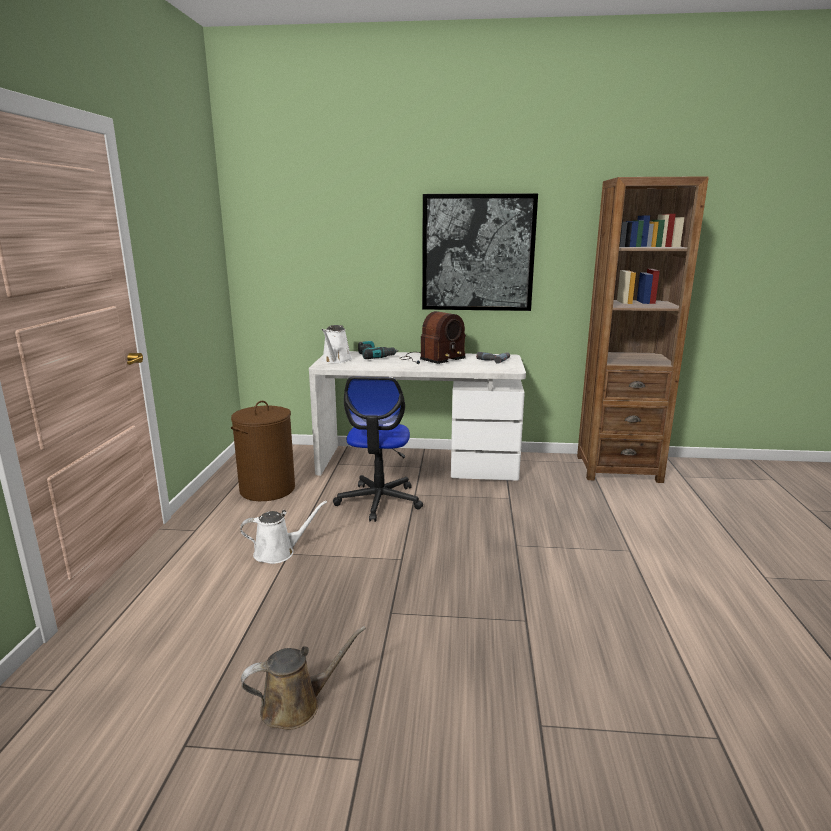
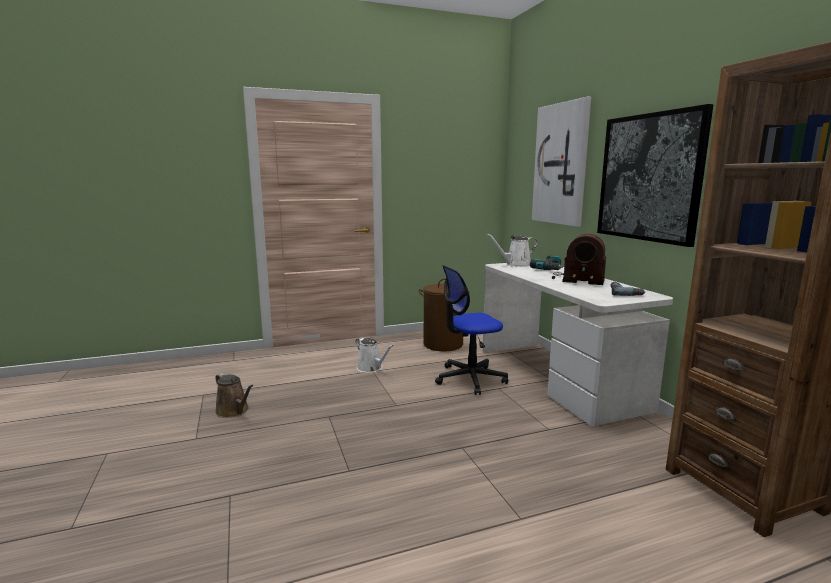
camera: 65 degrees right, 5 degrees down
(348, 237) = (561, 164): none -> picture

